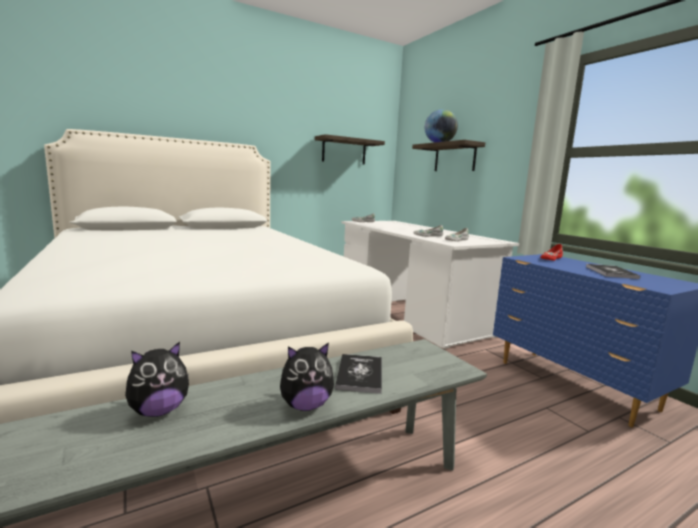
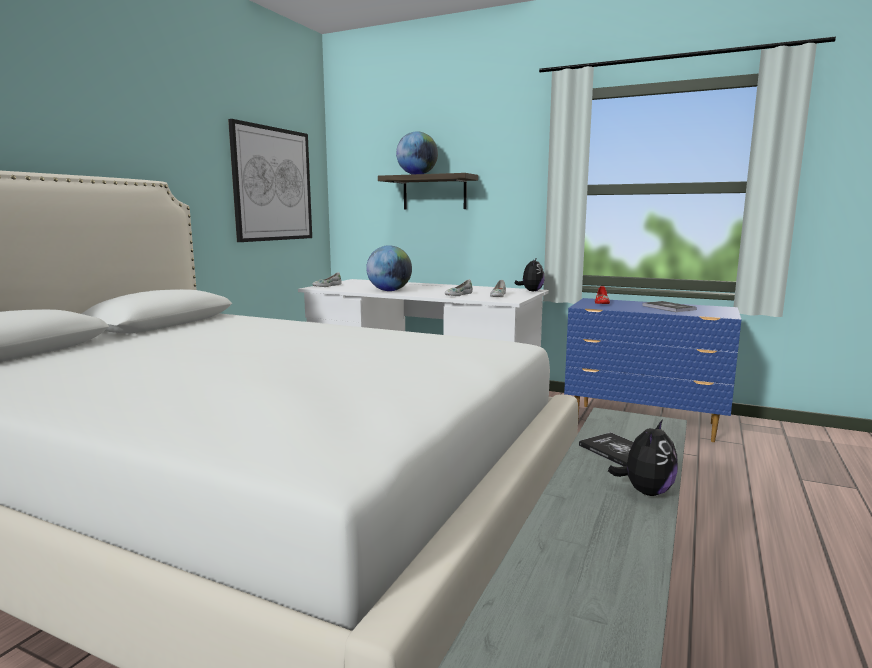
camera: 35 degrees left, 0 degrees up
(159, 411) = (561, 549): plush toy -> plush toy (531, 291)
(344, 151) = (272, 184): shelf -> picture
(390, 228) = (389, 291): none -> globe

